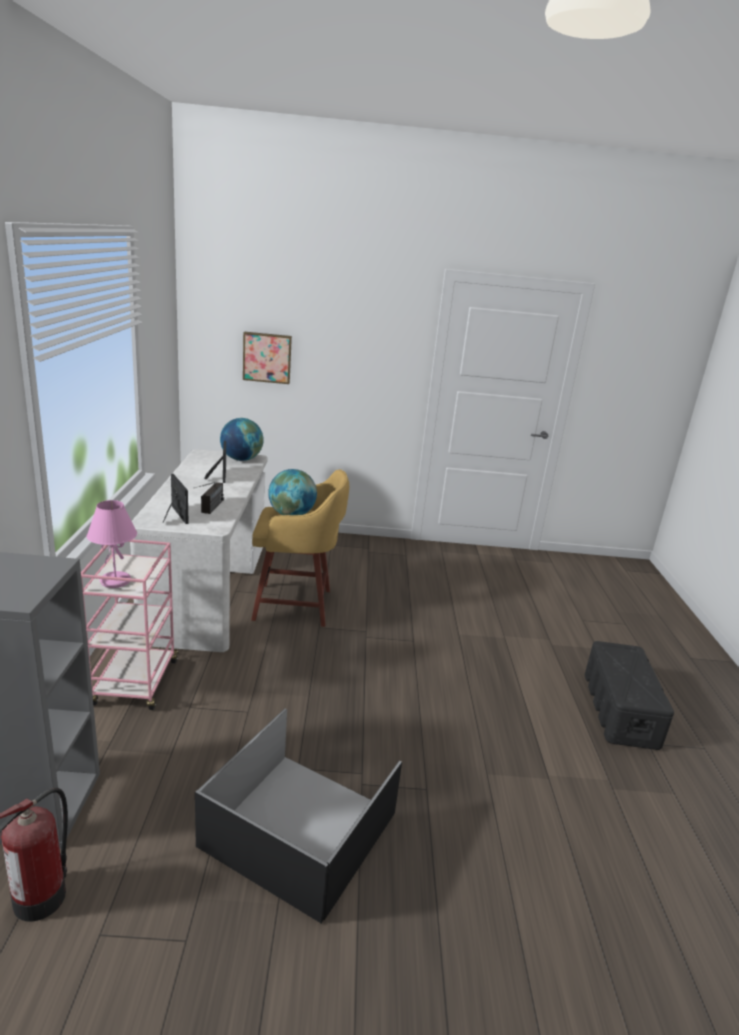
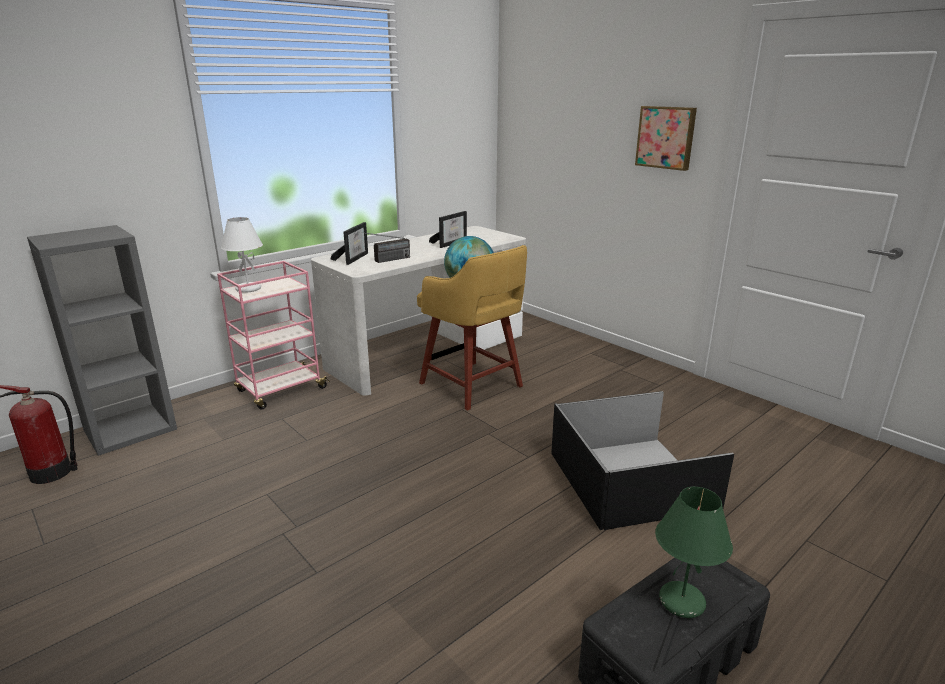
camera: 50 degrees right, 0 degrees up
(115, 581) = (248, 289): pink table lamp -> white table lamp
(241, 459) = (496, 236): globe -> none
(267, 357) = (561, 138): picture -> picture (666, 137)
(301, 830) = (195, 533): black storage box -> black storage box (632, 481)
(630, 671) = (681, 602): none -> green table lamp

